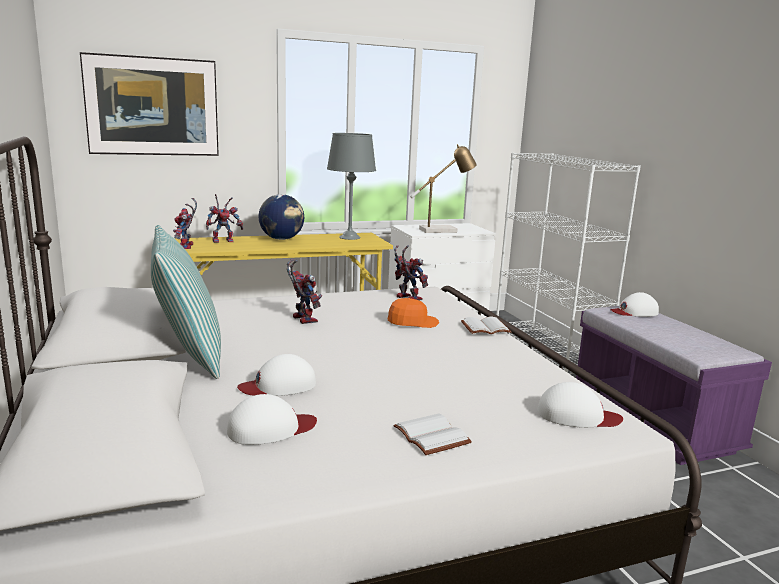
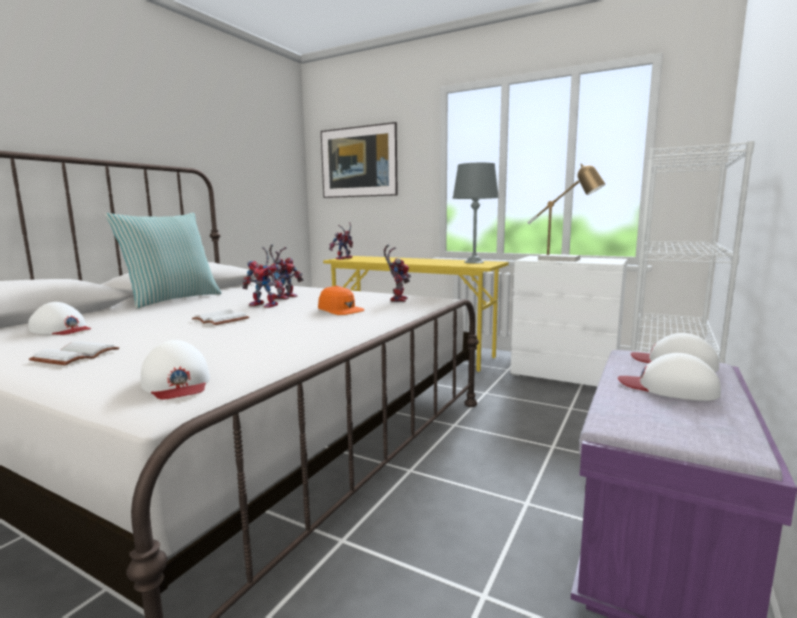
camera: 50 degrees right, 5 degrees down
(224, 240) = (378, 258): toy robot -> toy robot (267, 305)
(279, 385) = (143, 317): white cap -> white cap (668, 388)
(282, 239) = (418, 260): globe -> none
(485, 328) = (369, 322): white book -> white book (219, 320)

